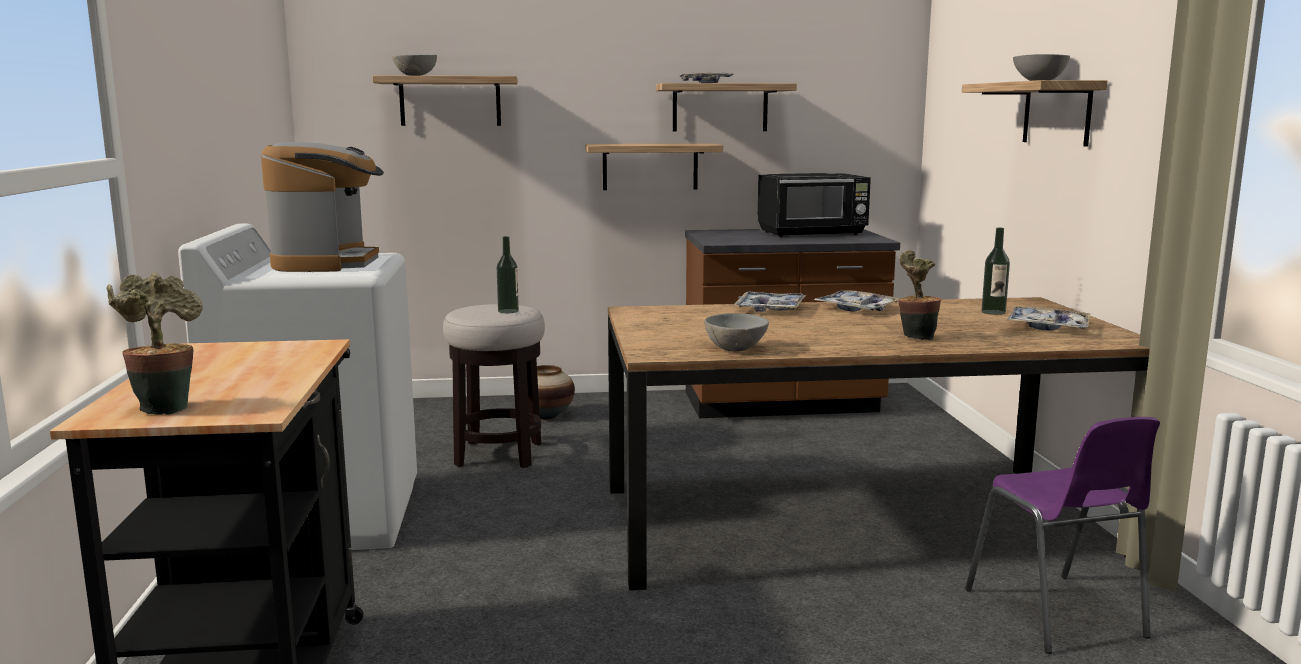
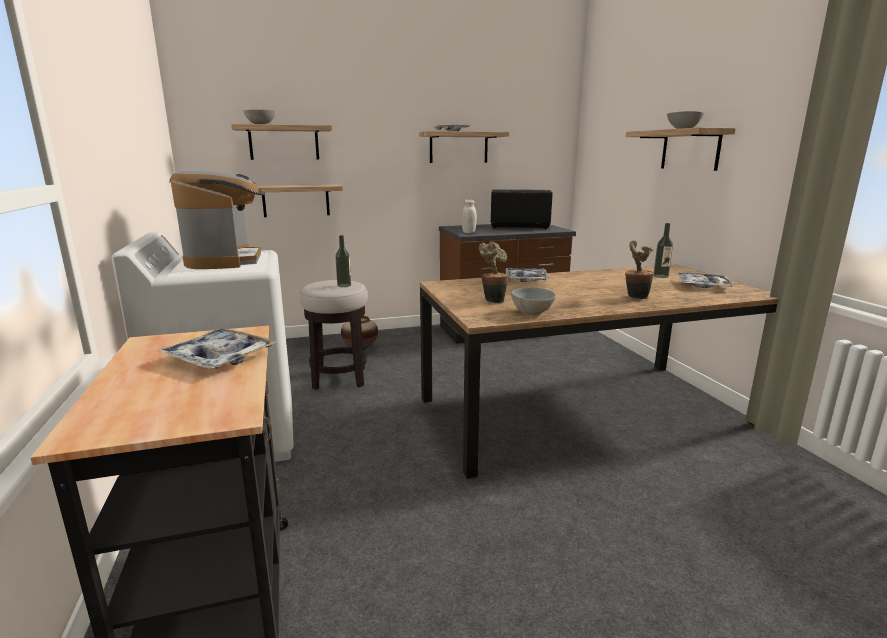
camera: 10 degrees left, 5 degrees up
(164, 407) = (140, 415): potted plant -> potted plant (493, 300)
(650, 166) = (416, 186): shelf -> shelf (296, 200)
(722, 240) = (469, 232): none -> white jar
(813, 233) = (518, 226): black microwave -> black microwave turned 150 degrees counterclockwise
(856, 309) = (578, 277): tray -> tray (219, 358)
(1057, 615) = (736, 470): purple chair -> none

